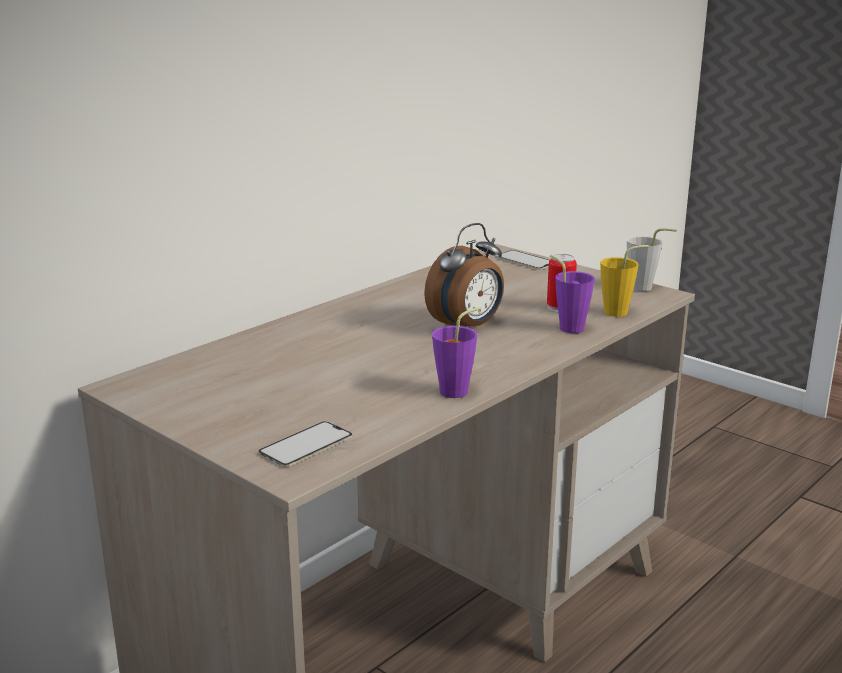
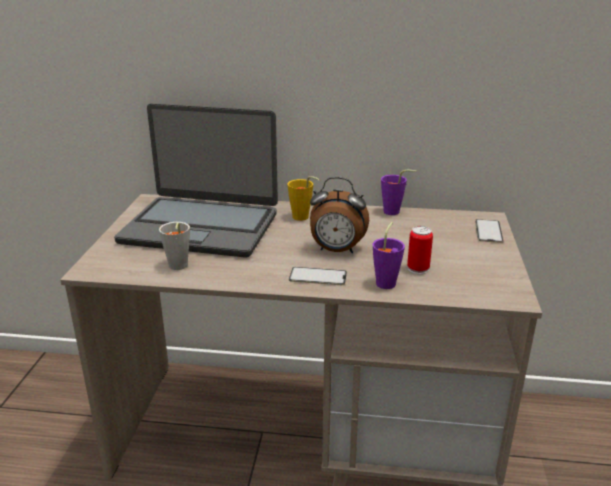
camera: 55 degrees right, 5 degrees up
(281, 376) = (201, 227): none -> laptop
(306, 445) = (124, 261): phone -> phone (318, 276)
(459, 390) = (236, 278): purple cup -> purple cup (395, 212)
(621, 312) = (446, 292): yellow cup -> yellow cup (303, 218)
(645, 288) = (514, 289): grey cup -> grey cup (177, 267)

